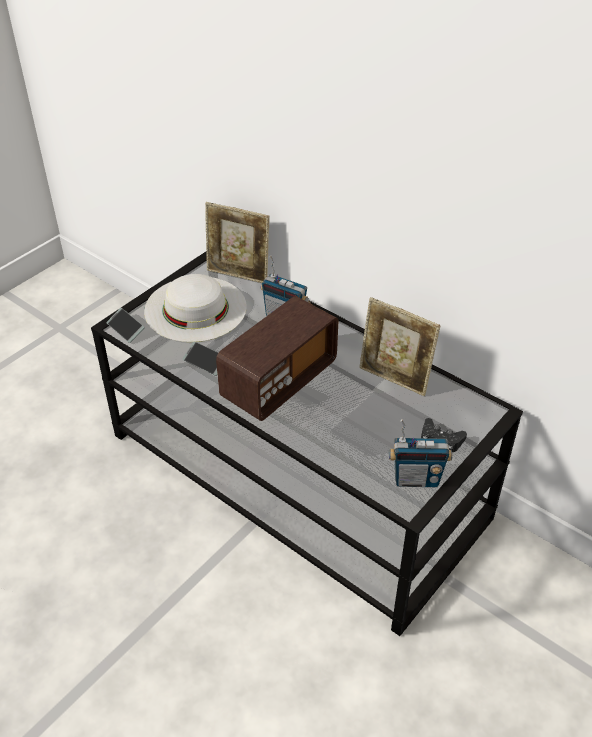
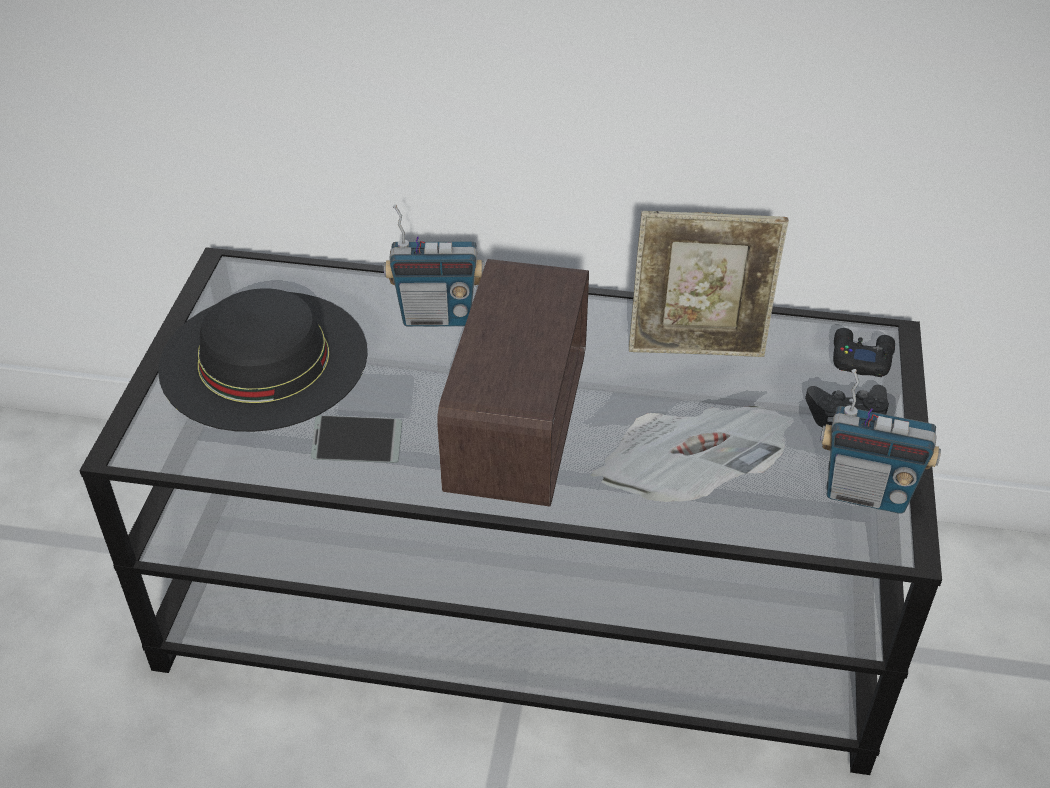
camera: 30 degrees left, 0 degrees up
(126, 329) = (156, 445): phone -> none
(195, 308) = (263, 359): white hat -> black hat
(238, 275) = (297, 274): picture frame -> none
(334, 437) = (684, 482): none -> newspaper
(416, 479) = (866, 493): radio -> radio turned 45 degrees clockwise
(473, 416) = (860, 358): none -> black game controller

